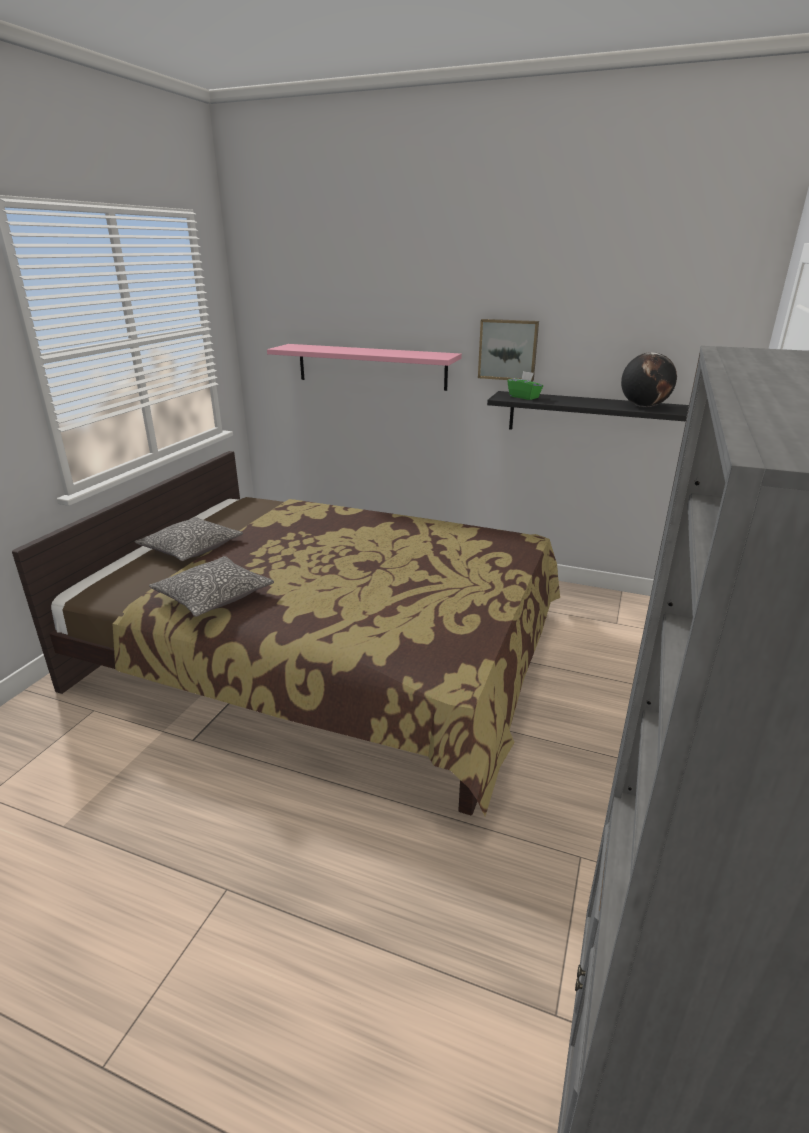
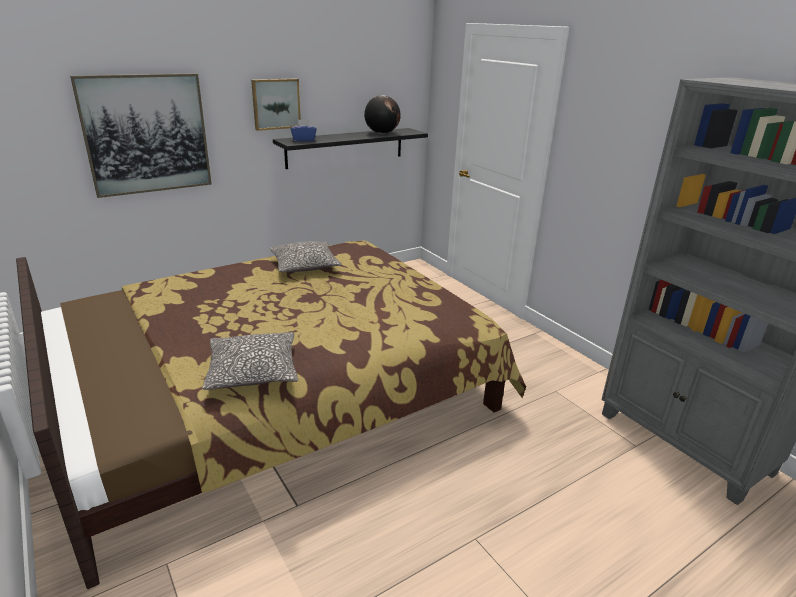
camera: 55 degrees left, 0 degrees up
(191, 549) = (128, 359): pillow -> pillow (305, 265)
(371, 366) = (146, 134): pink shelf -> picture
(524, 397) = (304, 140): green tissue box -> blue tissue box

